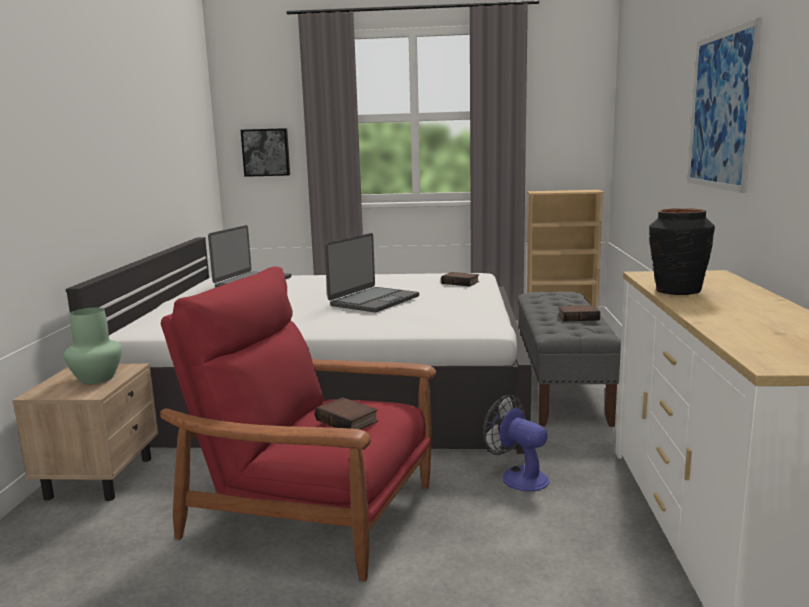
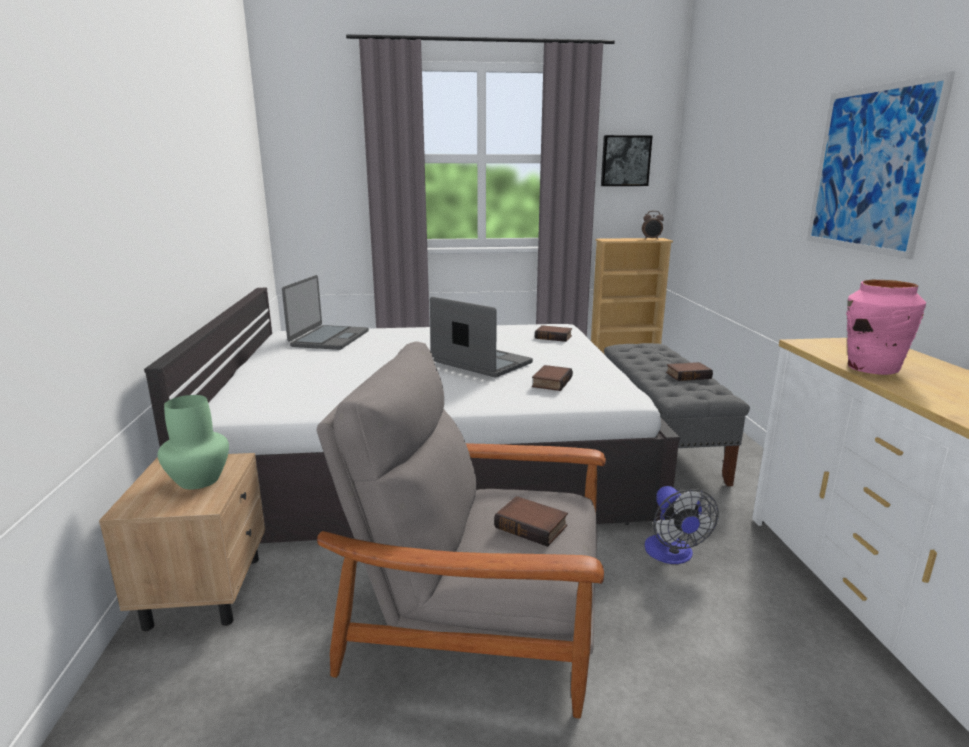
camera: 10 degrees left, 5 degrees up
(266, 152) = (322, 192): picture -> picture (625, 161)
(313, 512) = (478, 621): red armchair -> grey armchair
(373, 301) = (481, 363): laptop -> laptop turned 75 degrees counterclockwise
(425, 315) = (551, 382): none -> book
(517, 476) = (672, 555): fan -> fan turned 135 degrees counterclockwise
(582, 191) = (651, 239): none -> alarm clock
(677, 291) = (871, 368): black vase -> pink vase

